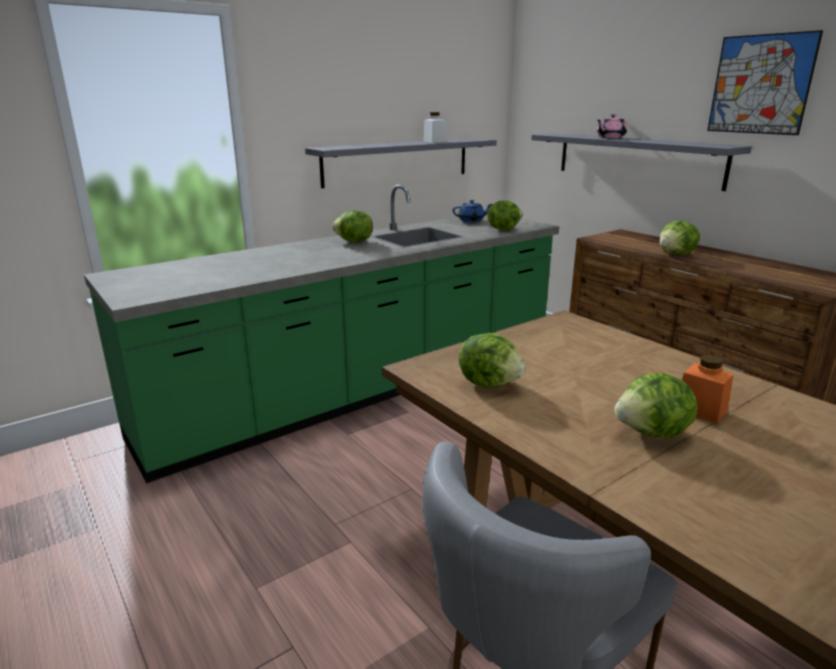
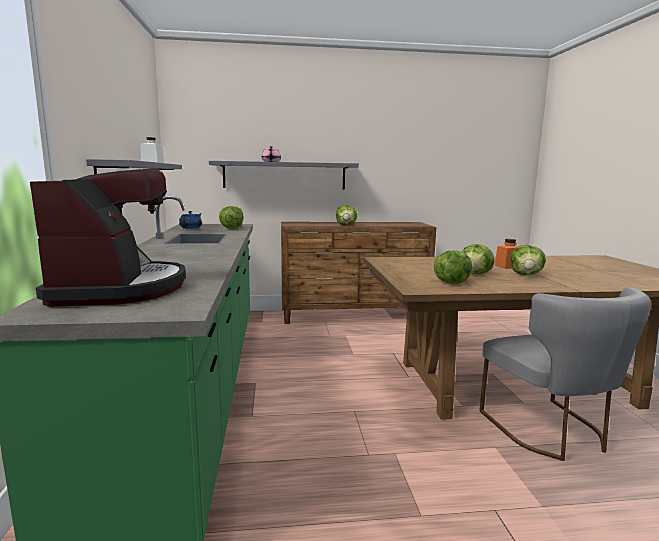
camera: 60 degrees left, 10 degrees down
(184, 272) = (120, 289): none -> coffee machine
(354, 242) = (170, 247): lettuce -> lettuce (475, 274)
(760, 84) = (353, 131): picture -> none

